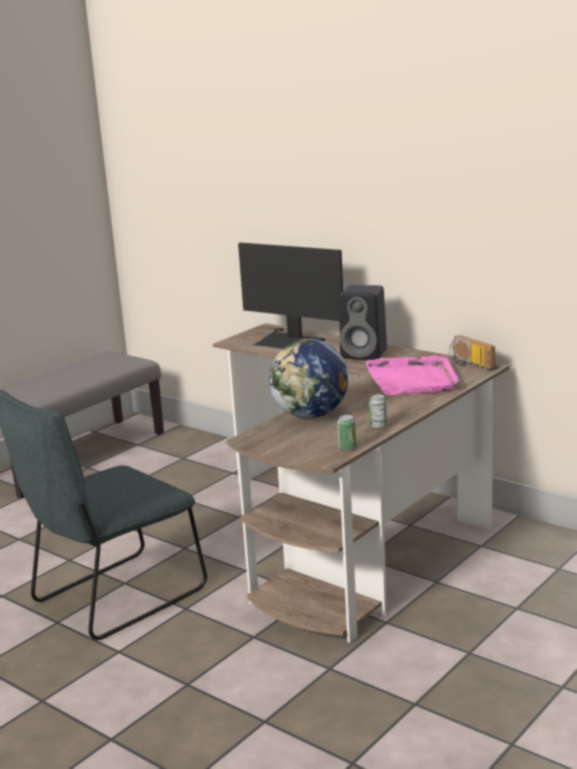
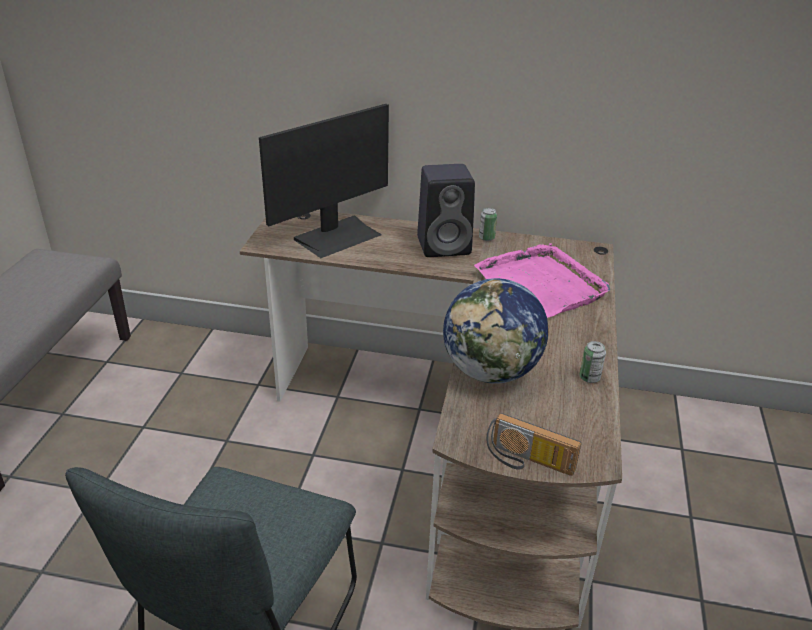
camera: 30 degrees left, 15 degrees up
(290, 342) = (337, 236): monitor -> monitor turned 45 degrees counterclockwise
(347, 448) = (596, 429): can -> can (486, 238)
(469, 363) = (573, 247): radio -> radio (527, 462)

